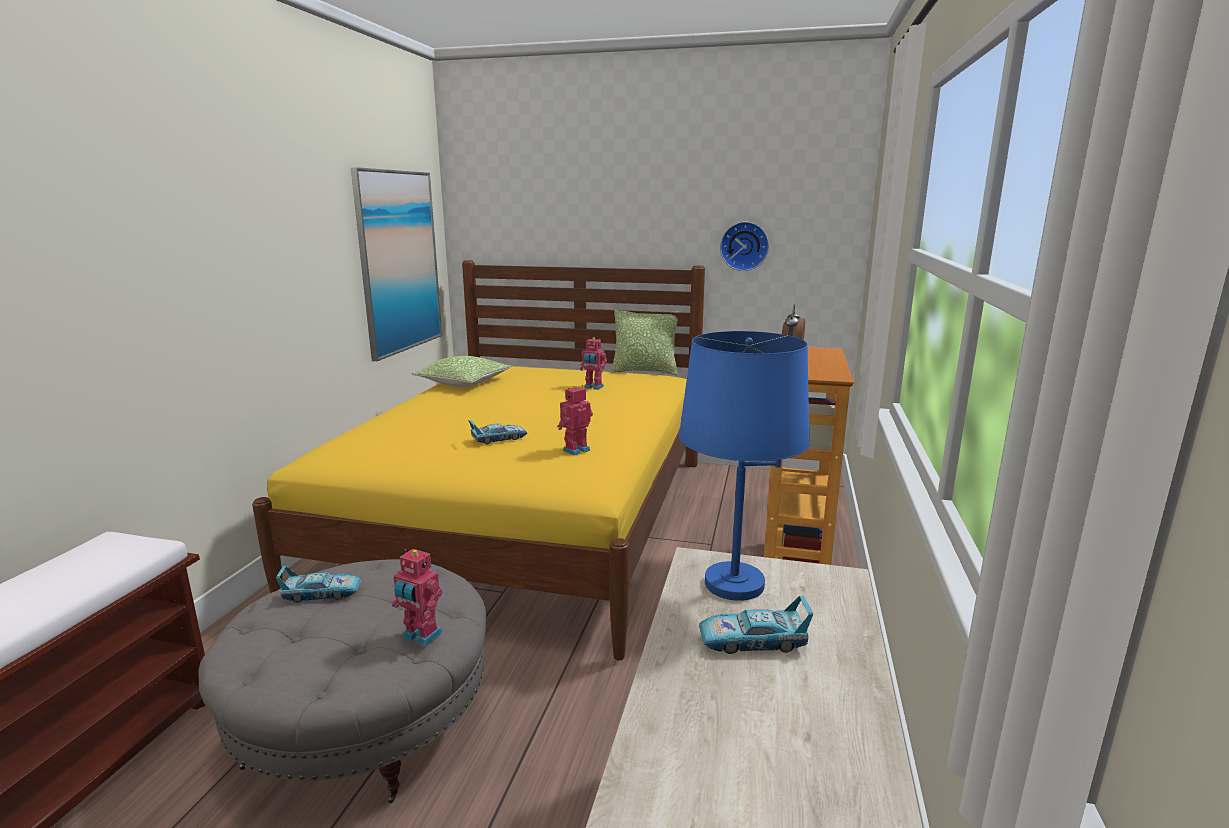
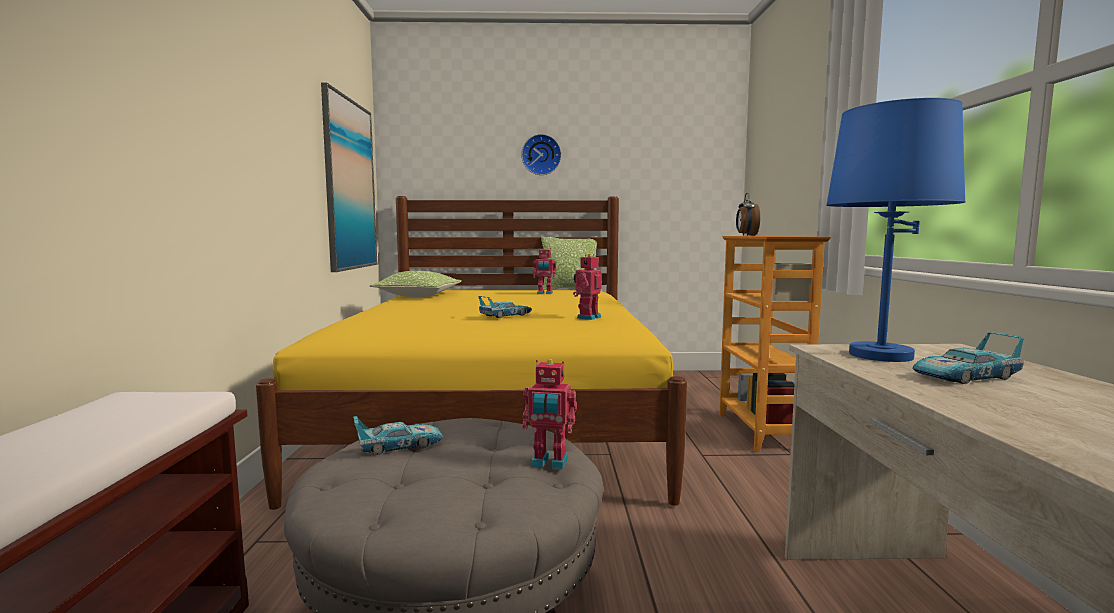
camera: 15 degrees left, 10 degrees down
(744, 246) = (648, 181): wall clock -> wall clock (541, 155)

